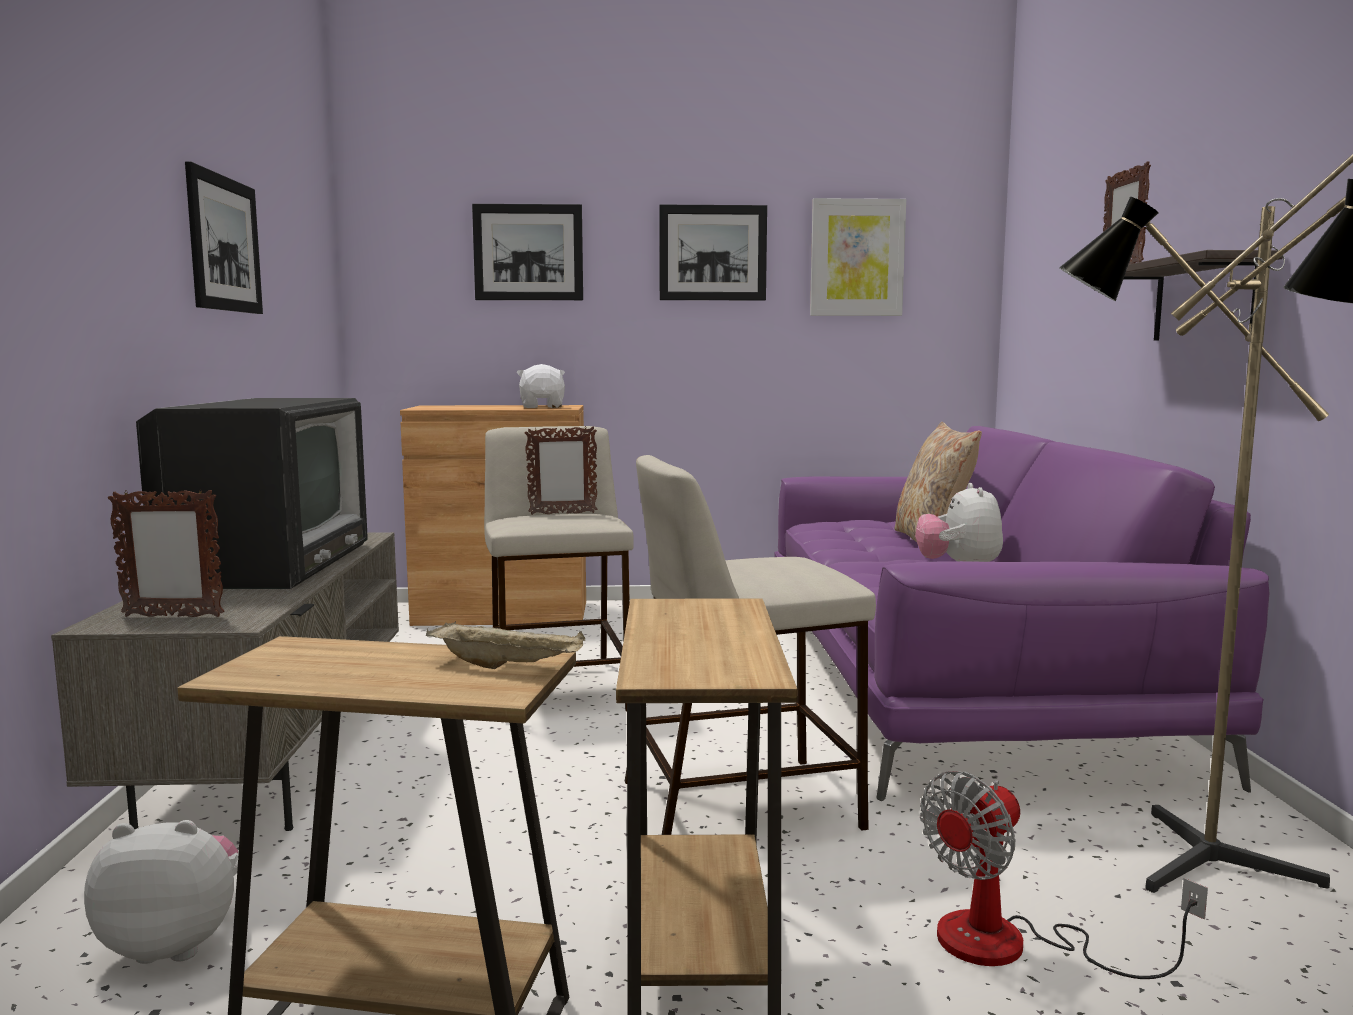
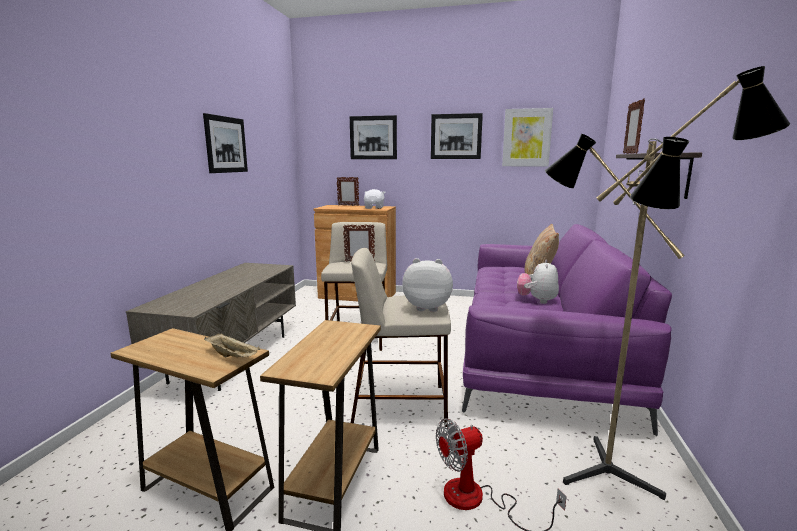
camera: 15 degrees right, 5 degrees up
(172, 616) = (172, 305): picture frame -> picture frame (348, 205)
(175, 944) = (153, 435): plush toy -> plush toy (427, 307)
(271, 563) = (231, 280): television -> none

